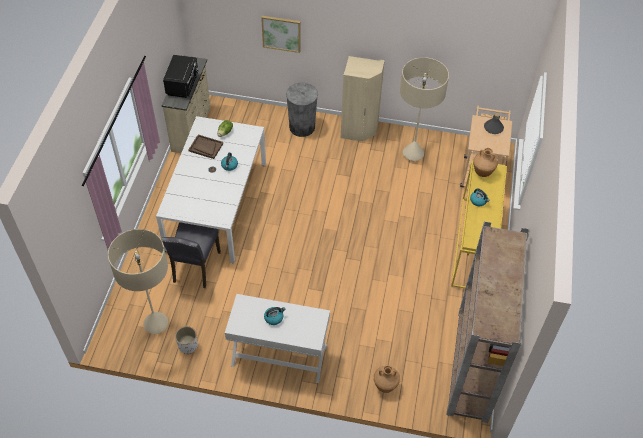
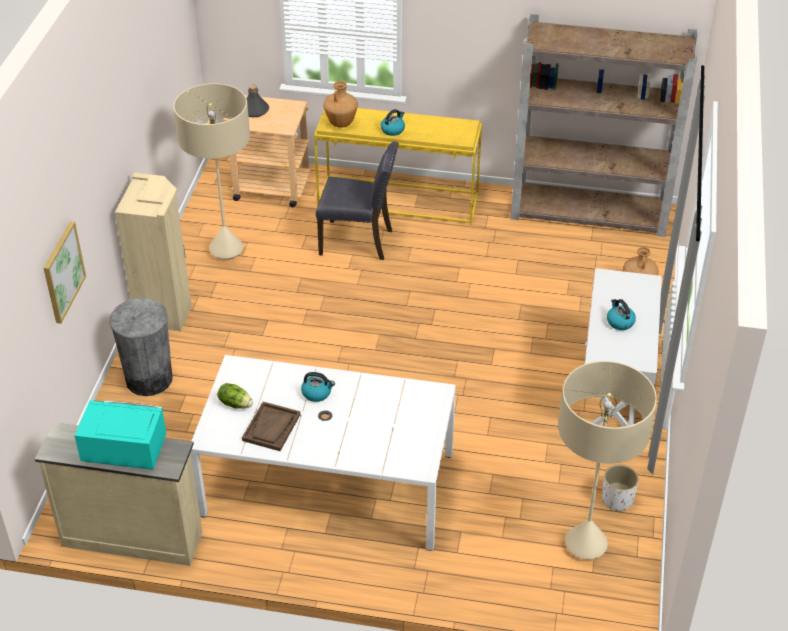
camera: 90 degrees left, 10 degrees down
(183, 85) = (124, 451): black microwave -> turquoise microwave
(195, 268) = (465, 503): grey chair -> grey chair (358, 241)

